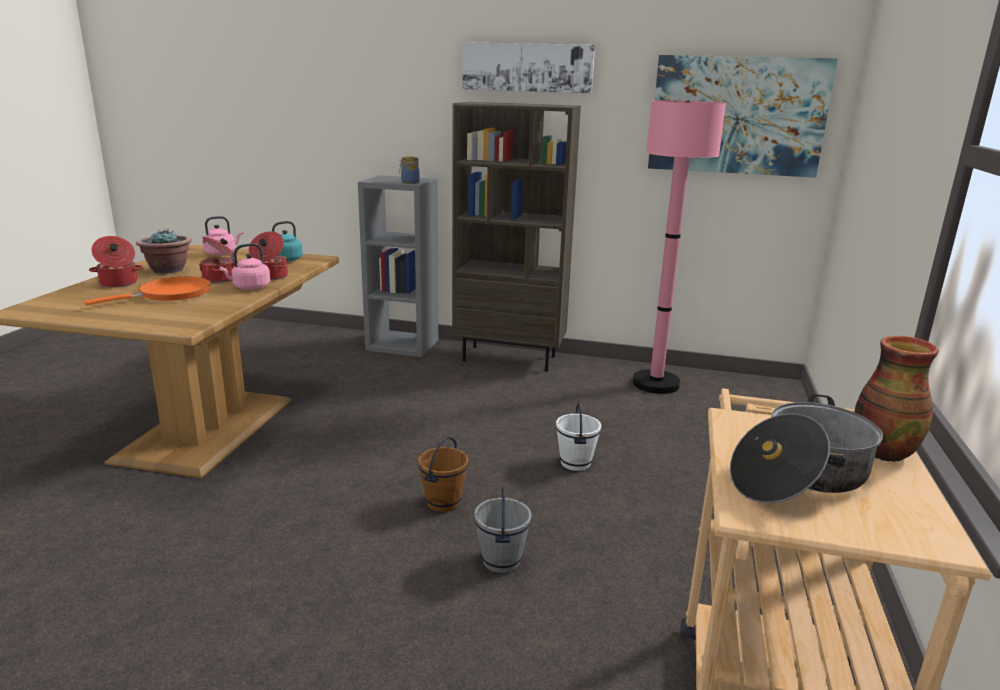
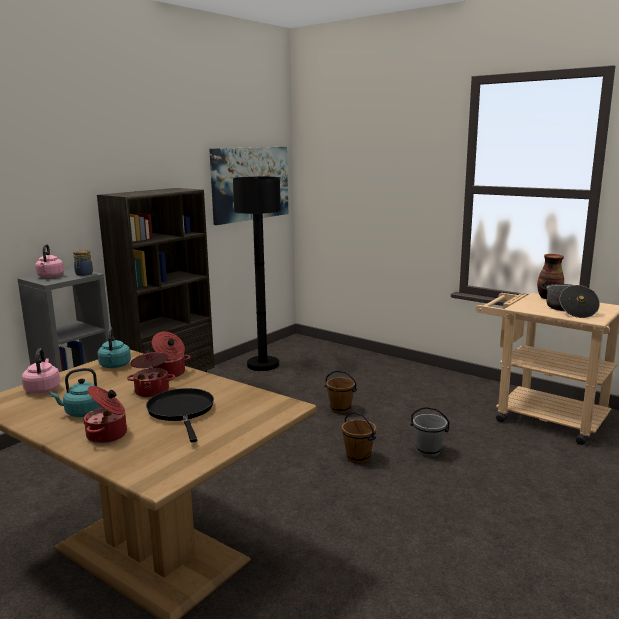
camera: 65 degrees left, 5 degrees down
(168, 270) = (82, 413): potted plant -> turquoise kettle
(170, 294) = (182, 411): orange frying pan -> black frying pan
(249, 288) = (197, 382): pink kettle -> pink kettle (50, 276)
(527, 67) = (132, 162): picture -> none
(576, 463) = (340, 409): white bucket -> brown bucket
(655, 384) = (263, 365): pink floor lamp -> black floor lamp

